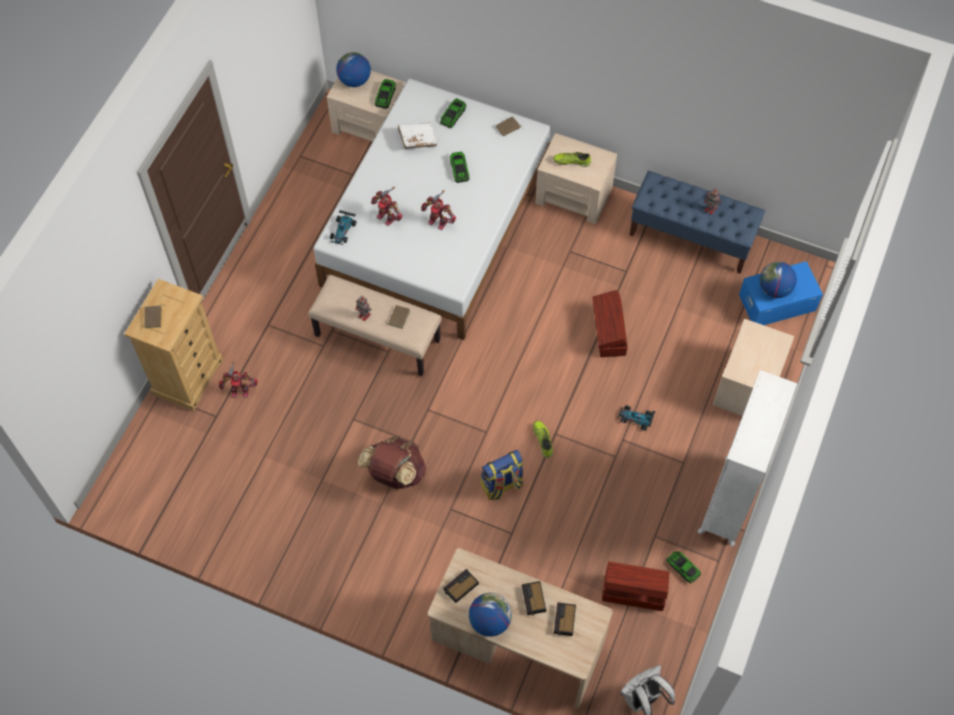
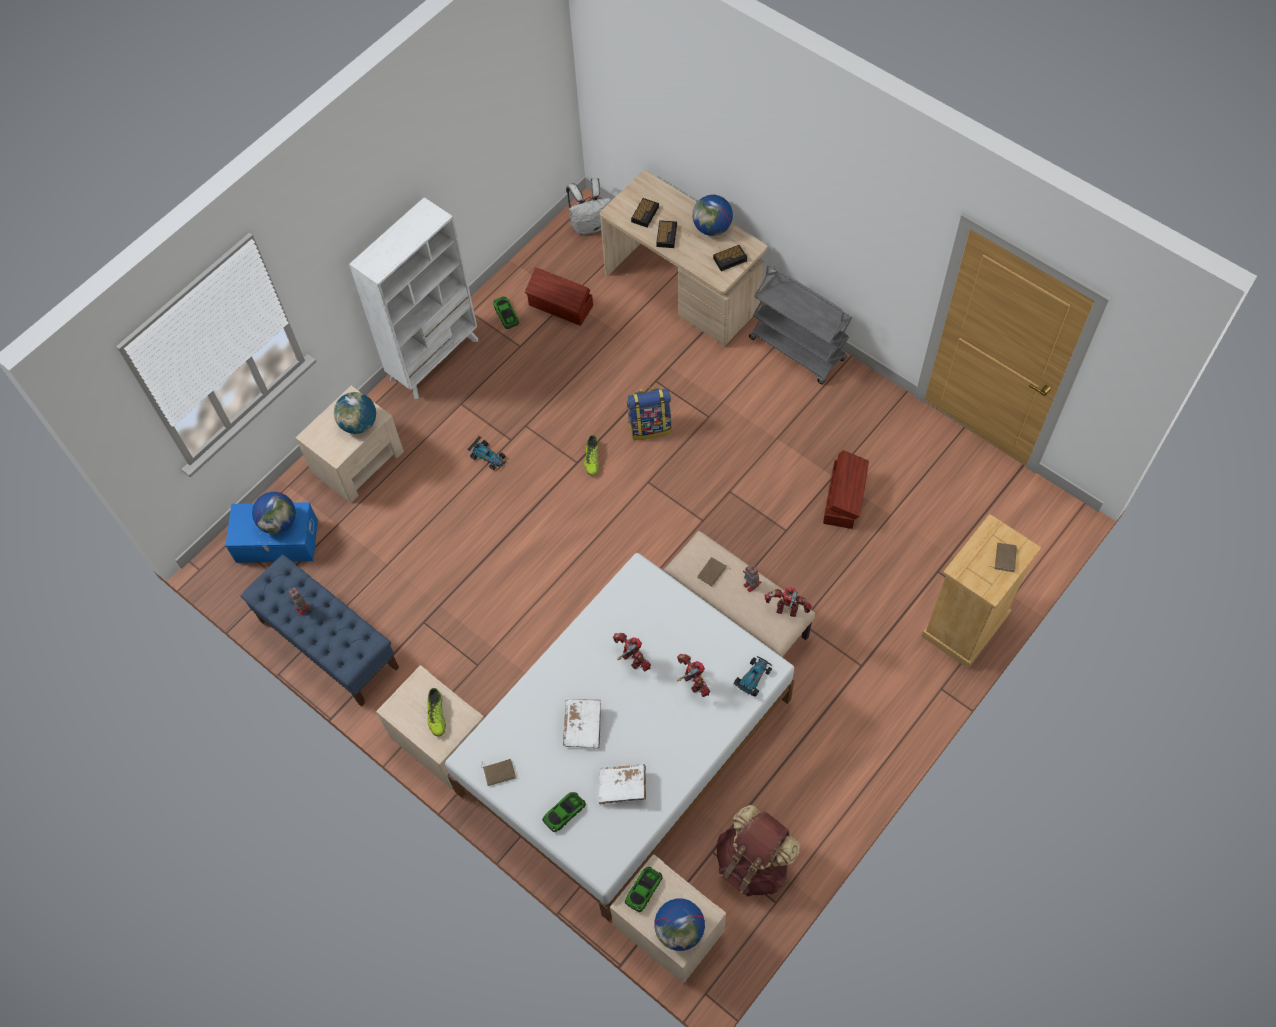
camera: 160 degrees left, 0 degrees up
(240, 390) = (906, 594): toy robot -> toy robot (787, 610)
(383, 604) = (798, 349): none -> grey cart
(395, 474) = (756, 463): brown backpack -> brown backpack (753, 863)
(459, 169) = (583, 726): toy car -> white book
(571, 161) = (436, 715): shoe -> shoe turned 60 degrees clockwise
(608, 332) = (475, 555): brown storage box -> brown storage box (843, 498)
(746, 361) = (359, 424): none -> globe

